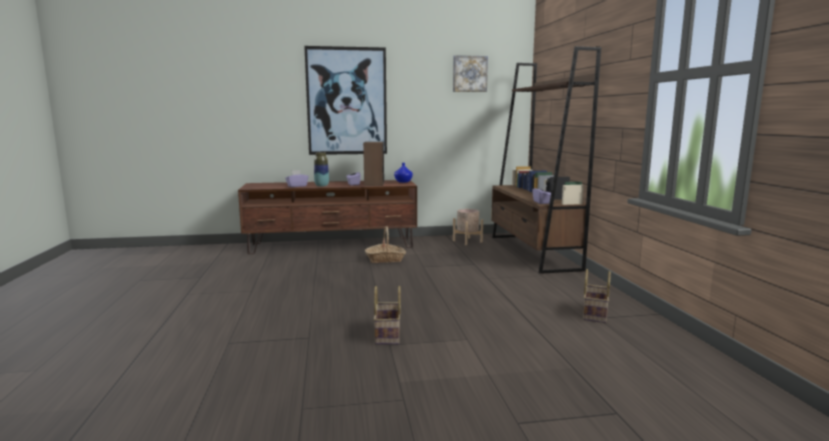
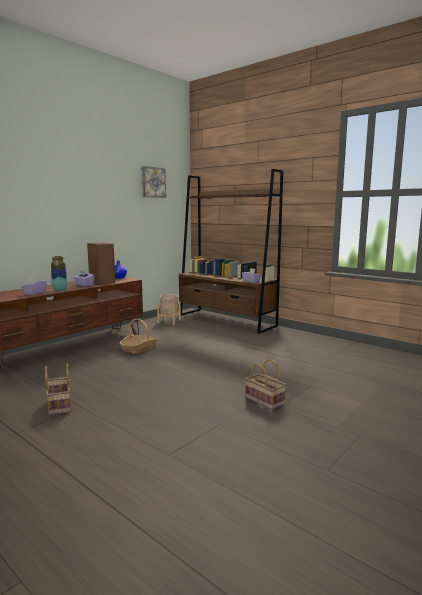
camera: 40 degrees left, 0 degrees up
(346, 101) = (59, 204): picture -> none
(594, 314) = (333, 350): basket -> basket (59, 405)

